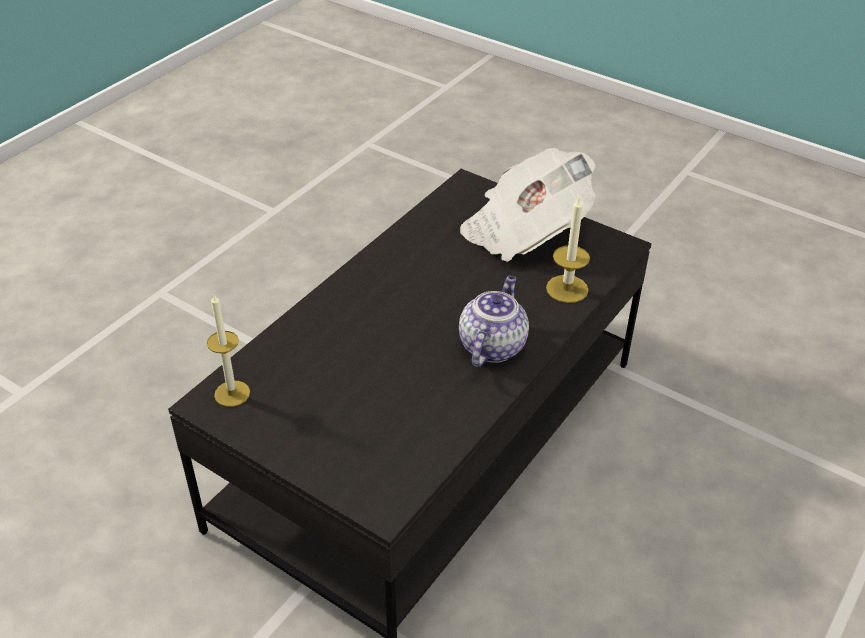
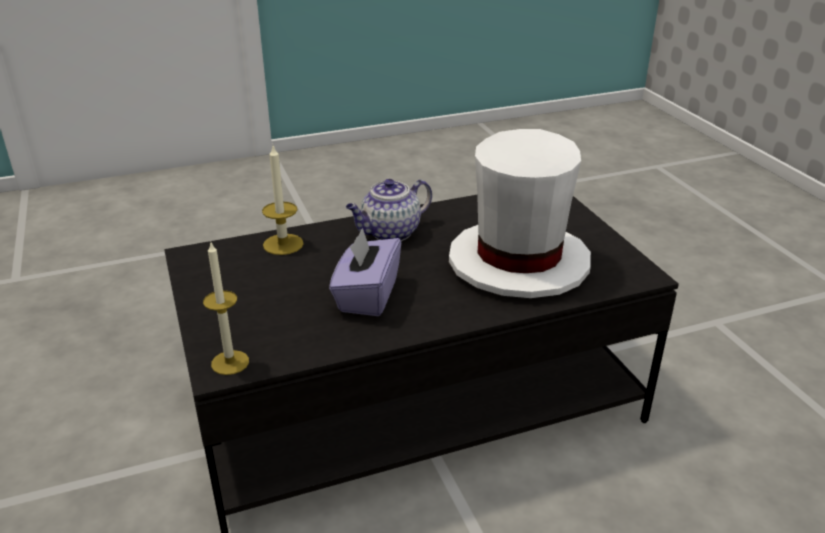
camera: 145 degrees left, 10 degrees down
(232, 393) = (619, 274): candle -> candle (230, 362)
(338, 364) = (518, 262): none -> white hat
(436, 271) = (367, 296): none -> purple tissue box
(524, 231) = (243, 297): newspaper -> none

